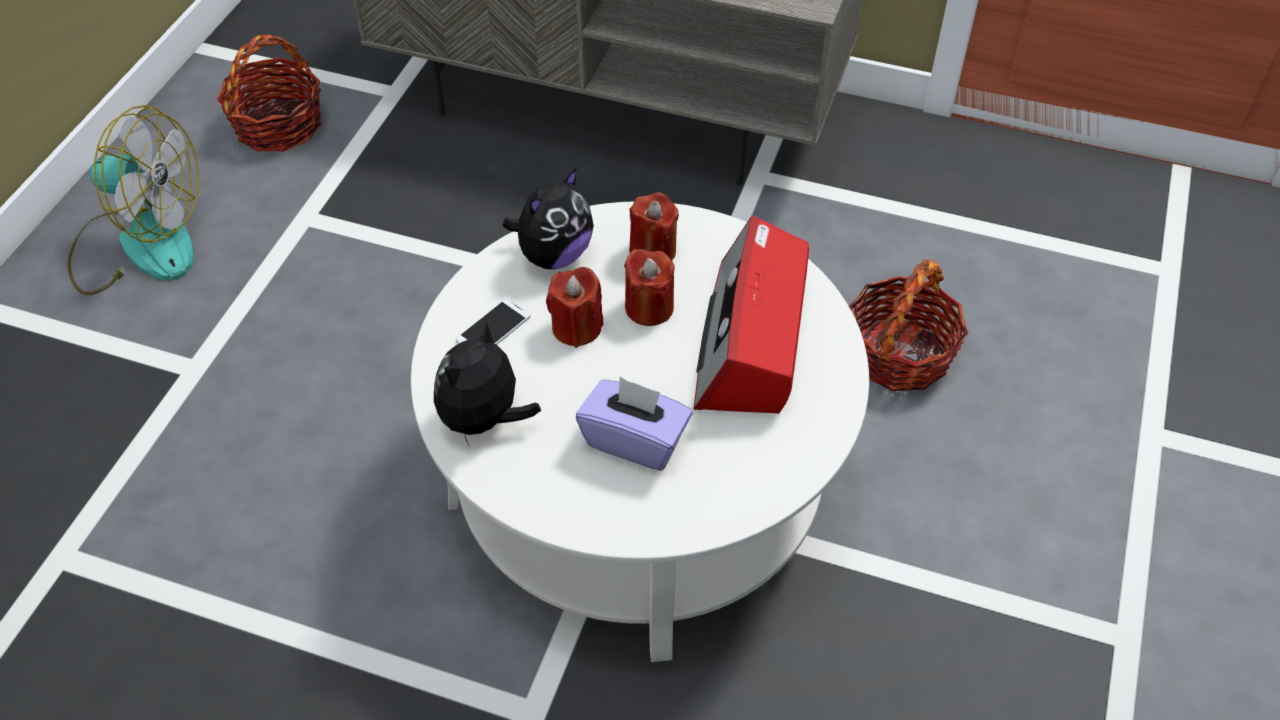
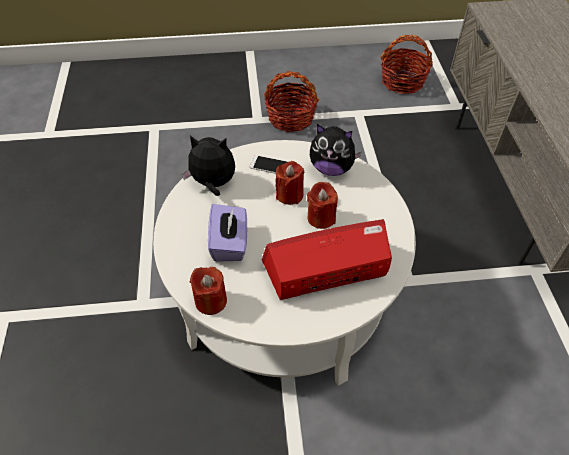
camera: 65 degrees right, 0 degrees up
(139, 244) = (307, 76): fan -> none
(652, 251) = (362, 205): red candle -> red candle (211, 301)
(899, 355) = (454, 393): basket -> basket (290, 118)

